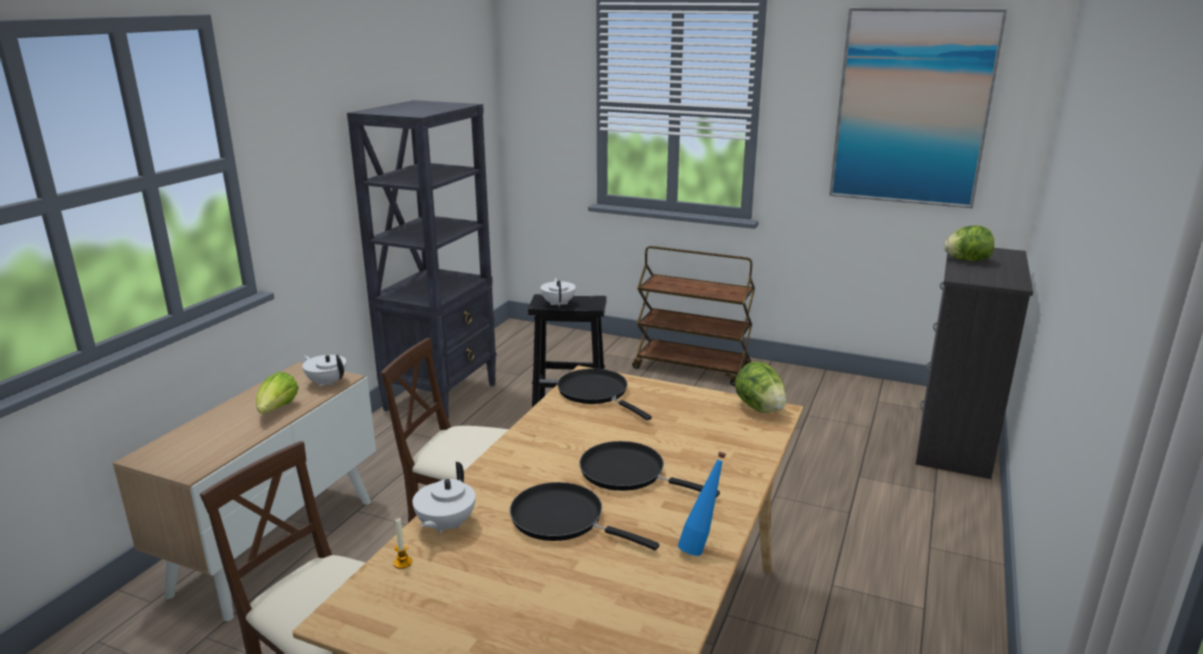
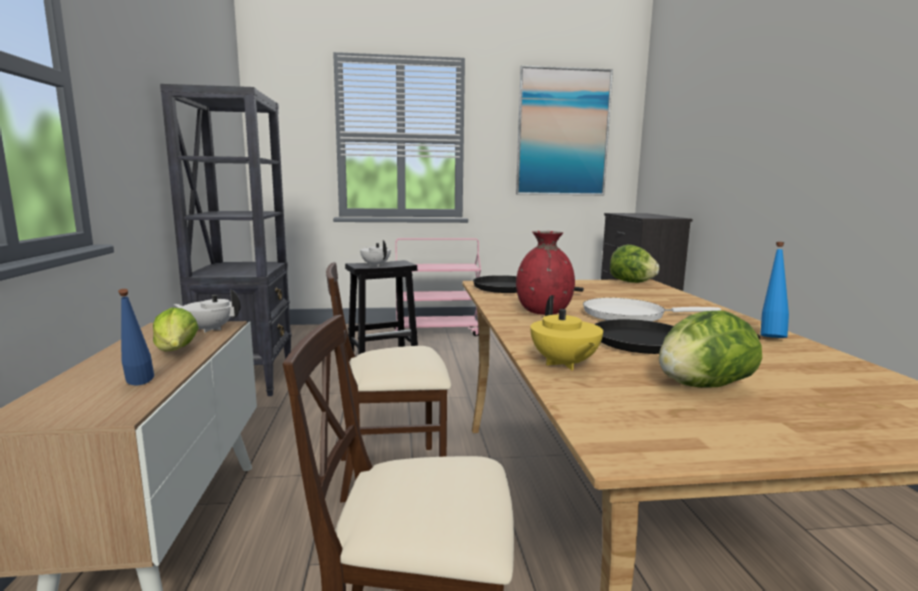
camera: 30 degrees left, 10 degrees down
(223, 445) = (138, 386): none -> blue bottle
(403, 563) = (585, 394): candle -> none
(445, 525) = (564, 364): white teapot -> yellow teapot
(557, 446) = (544, 312): none -> red vase
(628, 473) = (629, 315): black frying pan -> white frying pan
(692, 368) = (437, 332): brown cart -> pink cart
(966, 260) = (631, 215): lettuce -> lettuce (702, 386)

